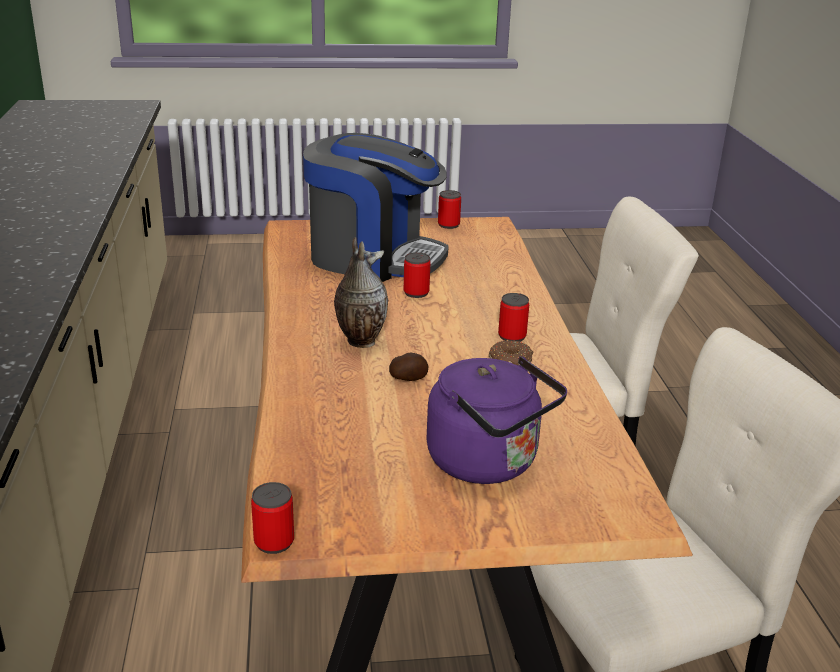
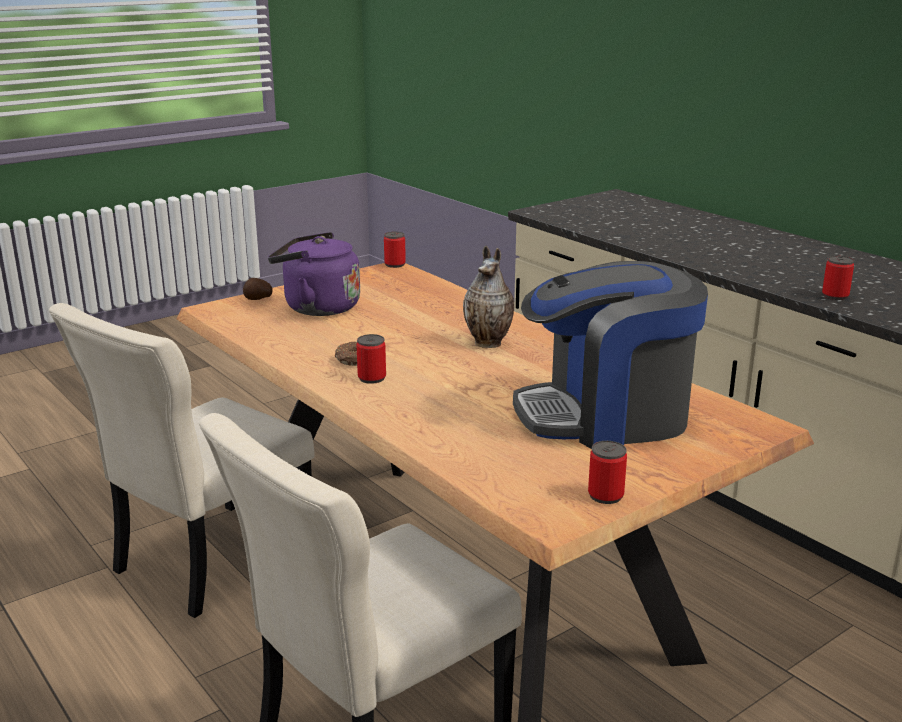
camera: 150 degrees right, 5 degrees down
(408, 379) = (418, 331): potato -> potato (258, 299)
(416, 293) = (505, 392): can -> can (835, 296)

